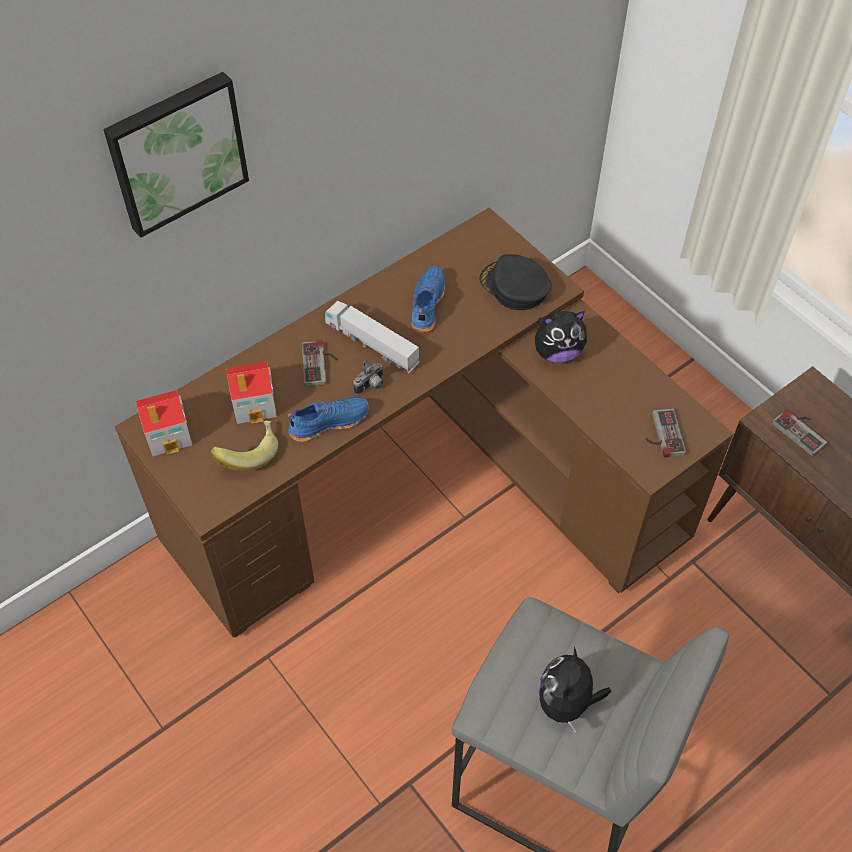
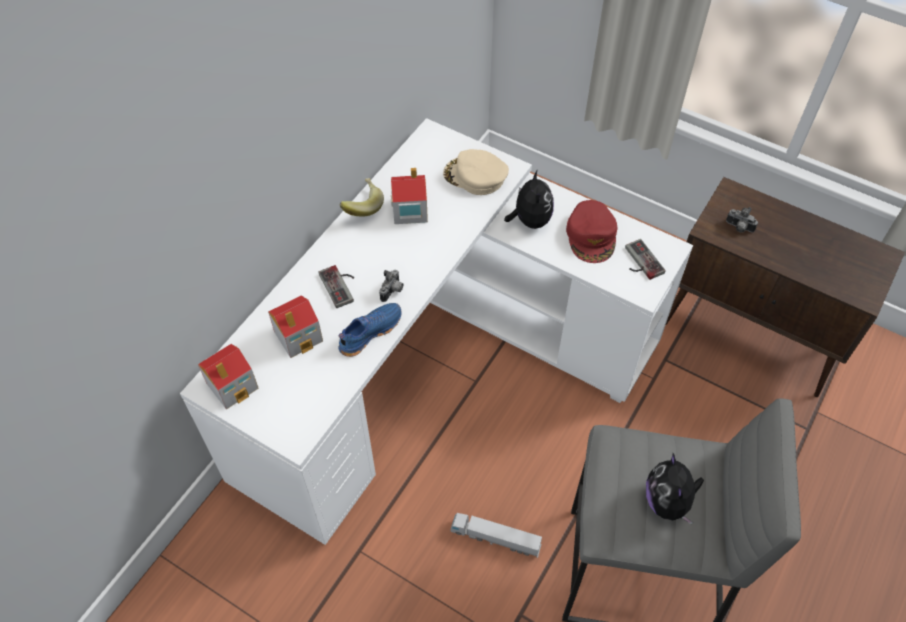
camera: 20 degrees left, 0 degrees up
(176, 152) = (195, 122): picture -> none
(248, 453) = (311, 380): banana -> banana (361, 206)
(372, 344) = (378, 256): toy truck -> toy truck (495, 538)
(426, 304) = (409, 210): blue shoe -> toy house
(427, 485) = (434, 364): brown desk -> white desk
(514, 287) = (475, 176): black cap -> beige cap
(557, 352) = (530, 220): plush toy -> plush toy turned 60 degrees counterclockwise
(619, 389) = (591, 236): none -> red cap
(802, 430) = (738, 228): game controller -> camera

